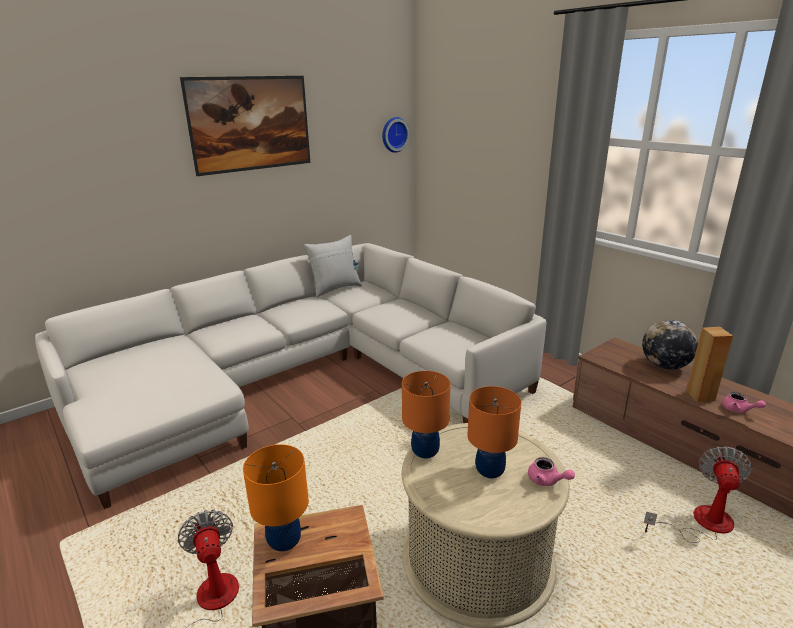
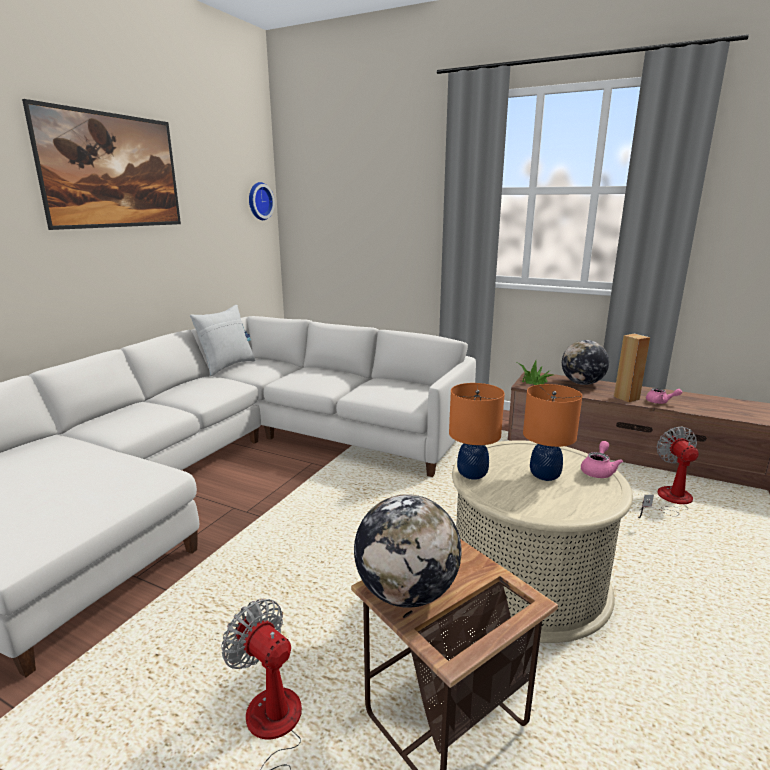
camera: 25 degrees left, 5 degrees down
(283, 543) = (407, 592): orange table lamp -> globe
(547, 481) = (598, 471): pink teapot -> pink teapot turned 75 degrees counterclockwise
(610, 353) = (534, 381): none -> potted plant

